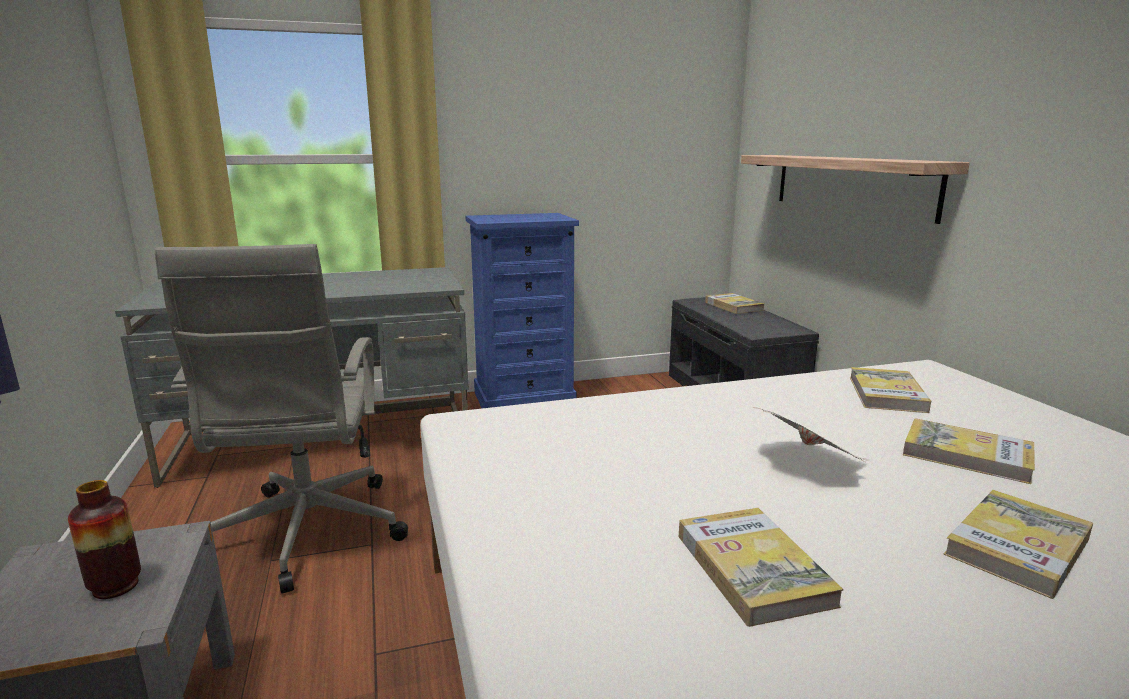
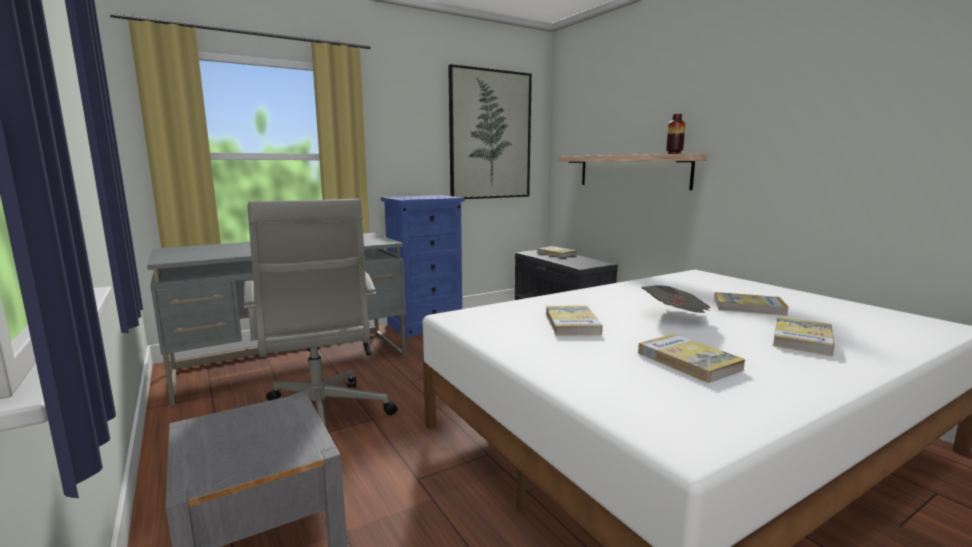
camera: 15 degrees left, 5 degrees down
(115, 586) = (274, 432): vase -> vase (674, 154)
(639, 121) = (490, 135): none -> picture
(886, 394) = (687, 285): book -> book (571, 323)

